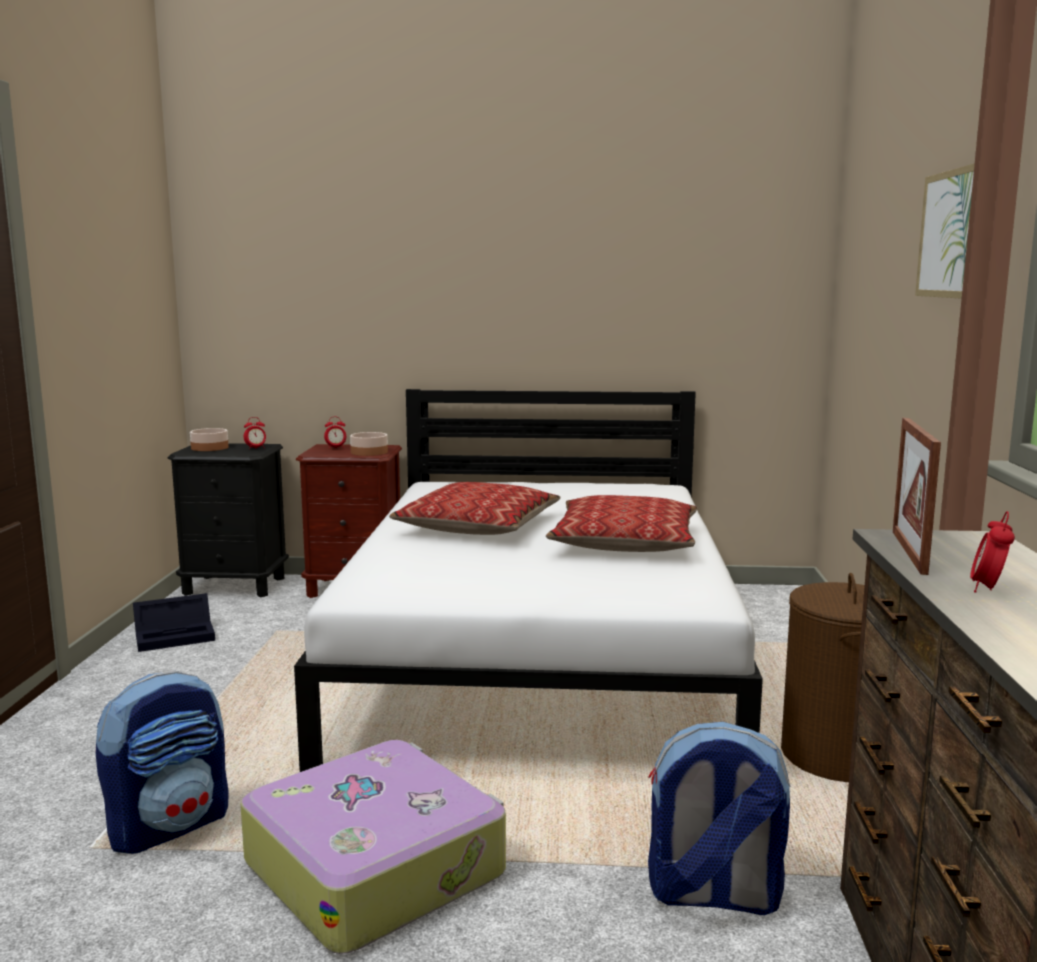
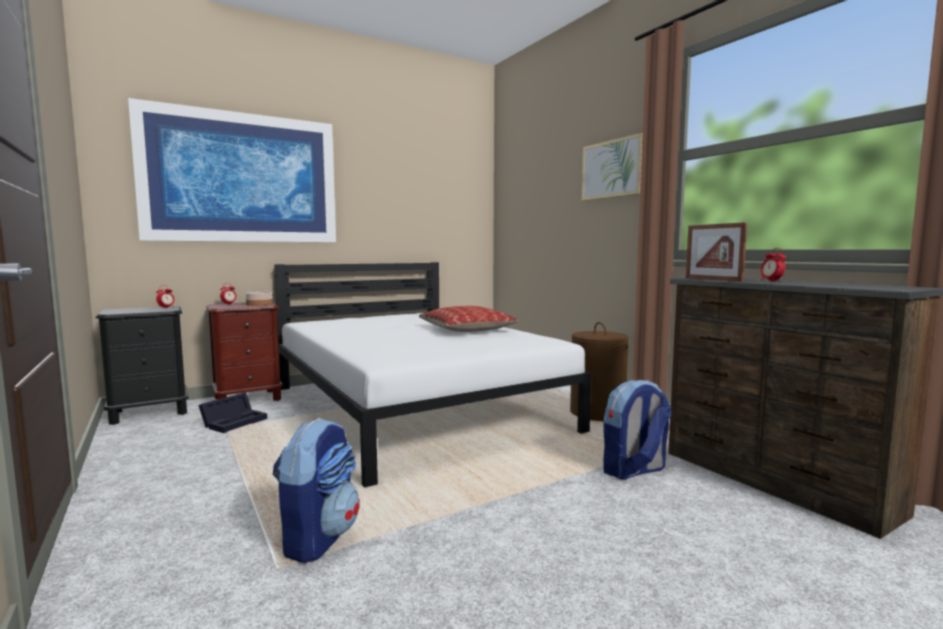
camera: 35 degrees left, 5 degrees down
(177, 636) = (146, 446): black storage box -> black storage box (235, 421)
(210, 448) = (125, 310): bowl -> none
(366, 257) = (242, 178): none -> picture
(376, 866) = (478, 511): suitcase -> none
(478, 526) = (377, 333): pillow -> none

